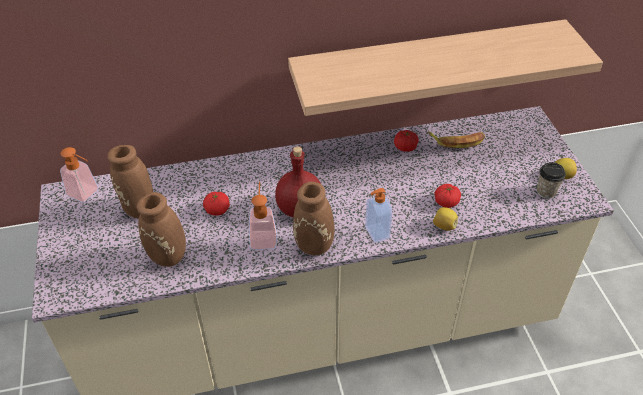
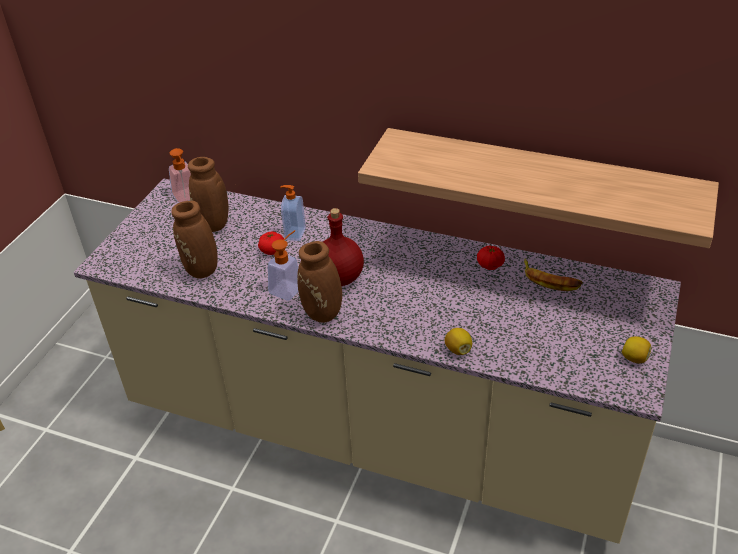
camera: 35 degrees right, 5 degrees down
(376, 233) = (388, 327): soap dispenser -> soap dispenser (294, 234)
(446, 202) = (481, 330): tomato -> none
(546, 192) = (599, 365): cup -> none

